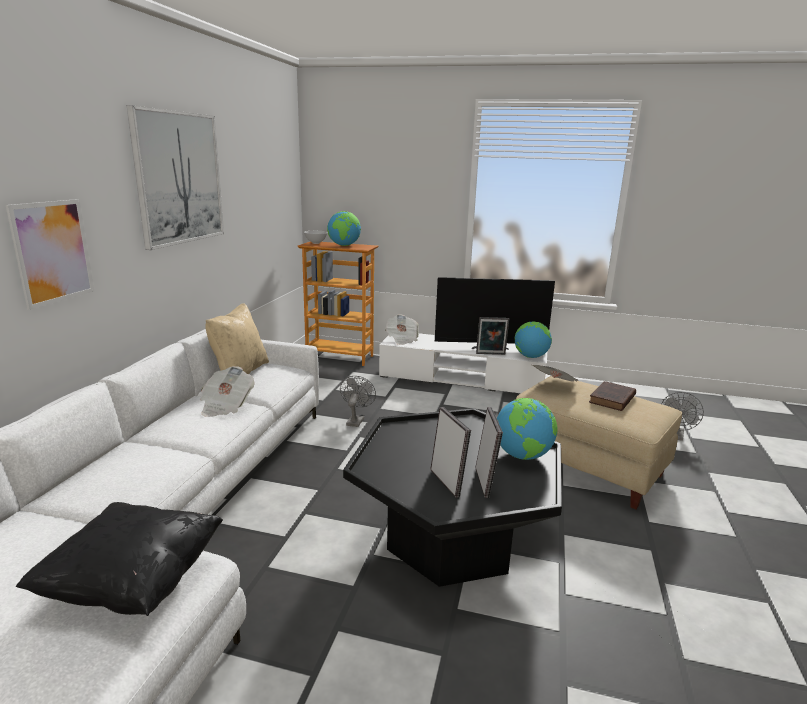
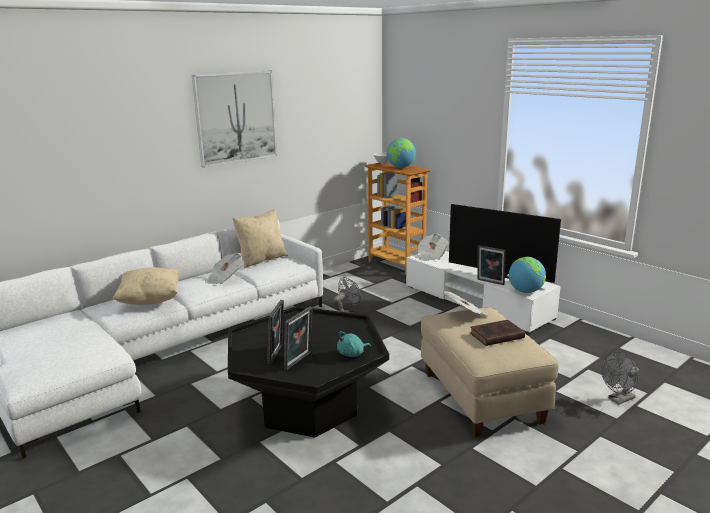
camera: 35 degrees right, 0 degrees up
(53, 252) = (129, 168): picture -> none
(134, 583) = (79, 352): black pillow -> none
(149, 461) = (150, 300): none -> beige pillow
(523, 455) = (352, 354): globe -> turquoise plush toy

